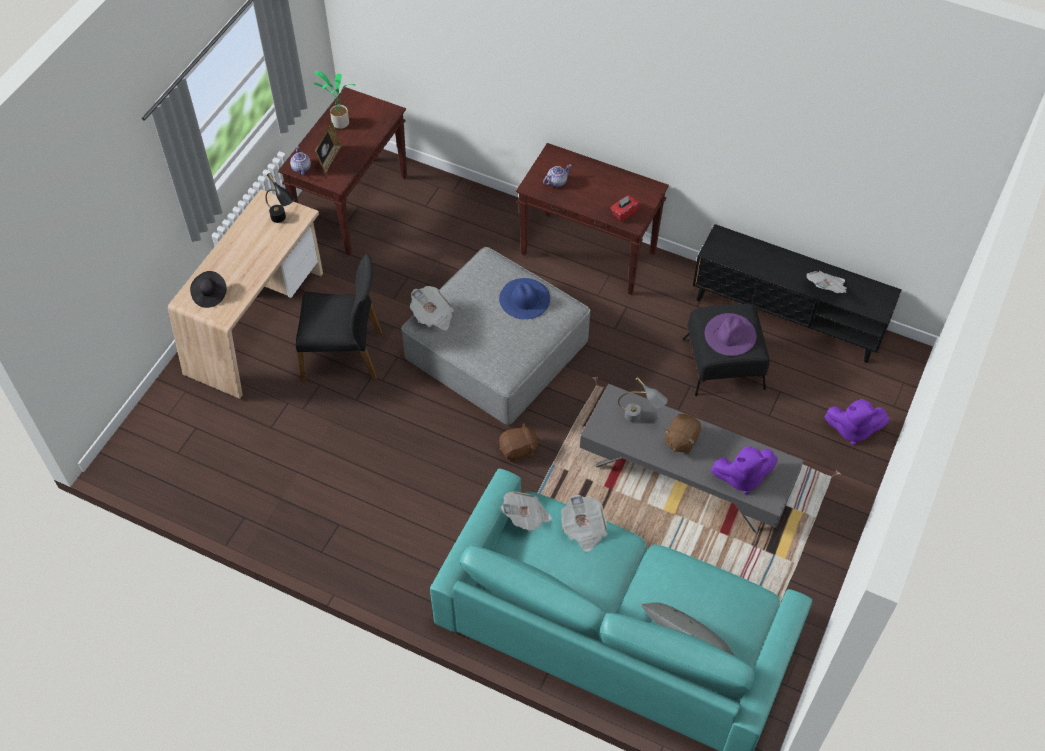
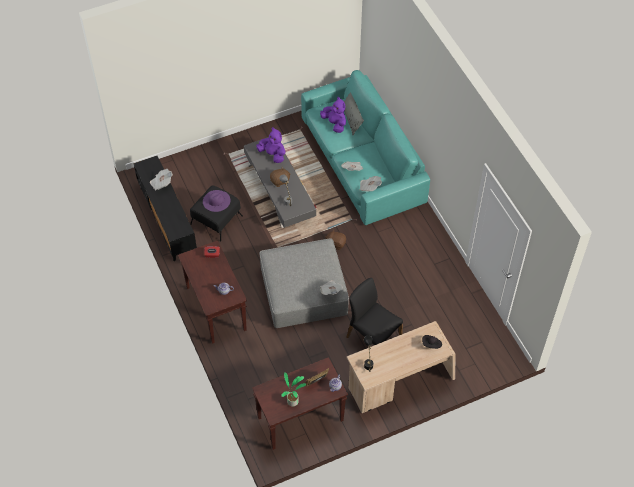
camera: 140 degrees left, 0 degrees up
(524, 298) = (284, 271): blue hat -> none
(852, 429) = (199, 163): purple plush toy -> purple plush toy (335, 123)

